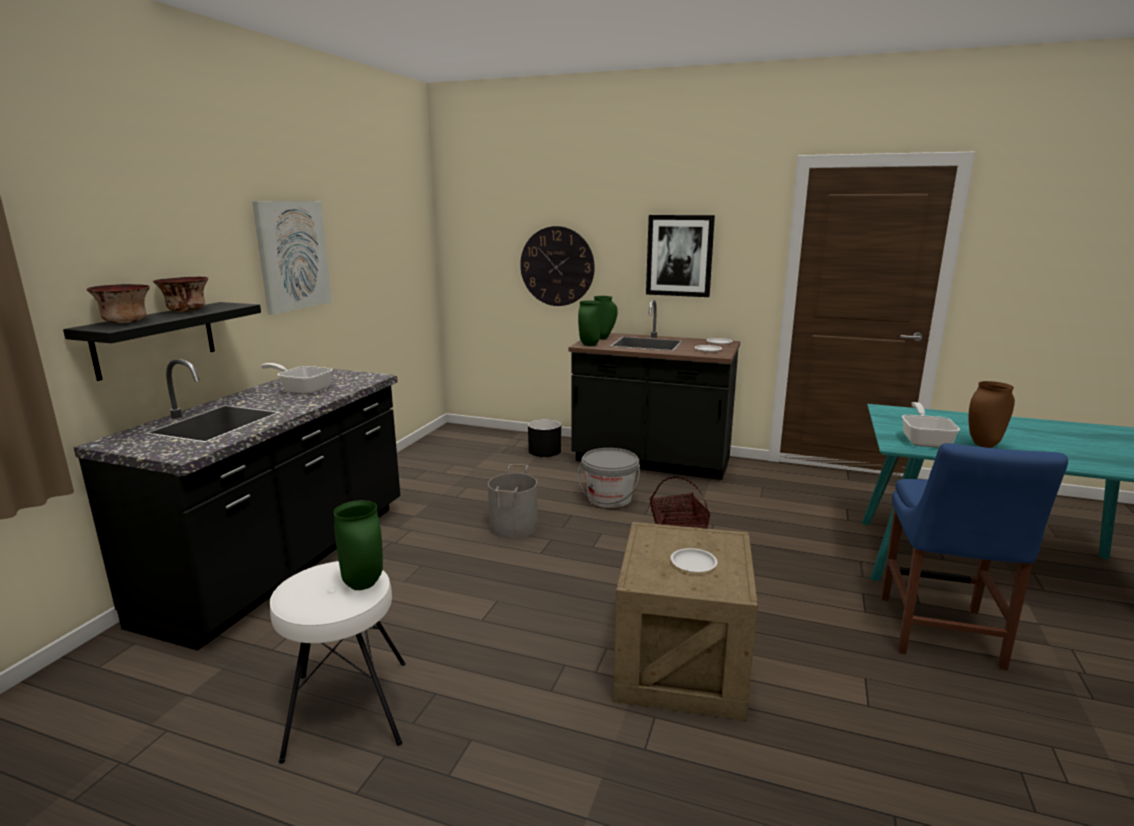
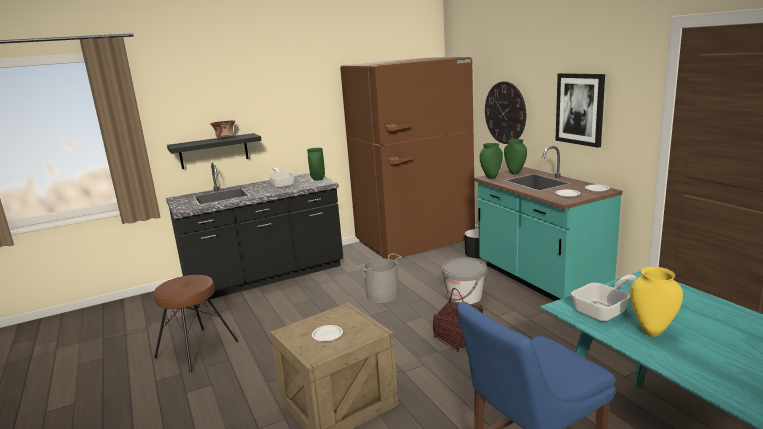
camera: 45 degrees right, 0 degrees up
(125, 322) = (189, 143): bowl -> none
(292, 255) = (307, 106): picture -> none
(346, 708) = (196, 349): white stool -> brown stool
(364, 584) = (192, 288): green vase -> green vase (318, 179)
(448, 457) = (415, 243): none -> brown fridge
(651, 461) = (539, 280): black counter -> turquoise counter
(983, 444) = (652, 331): brown vase -> yellow vase

